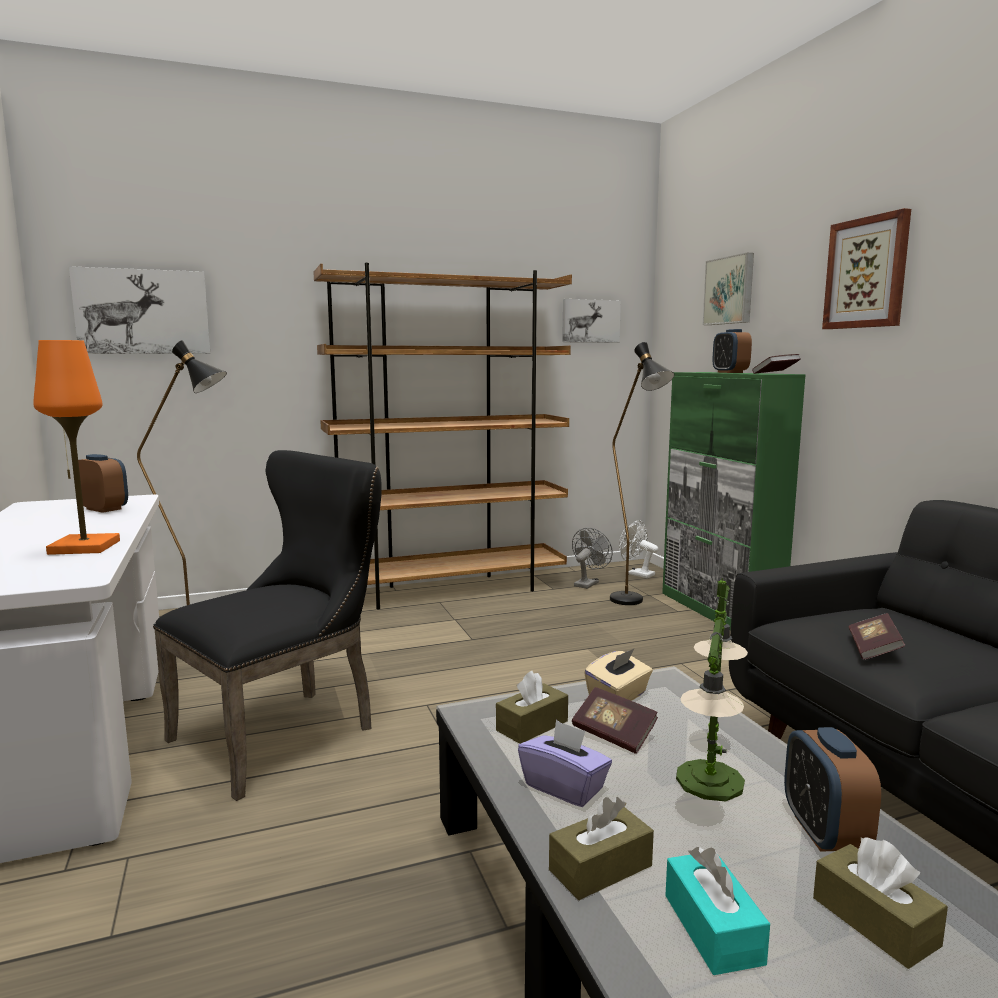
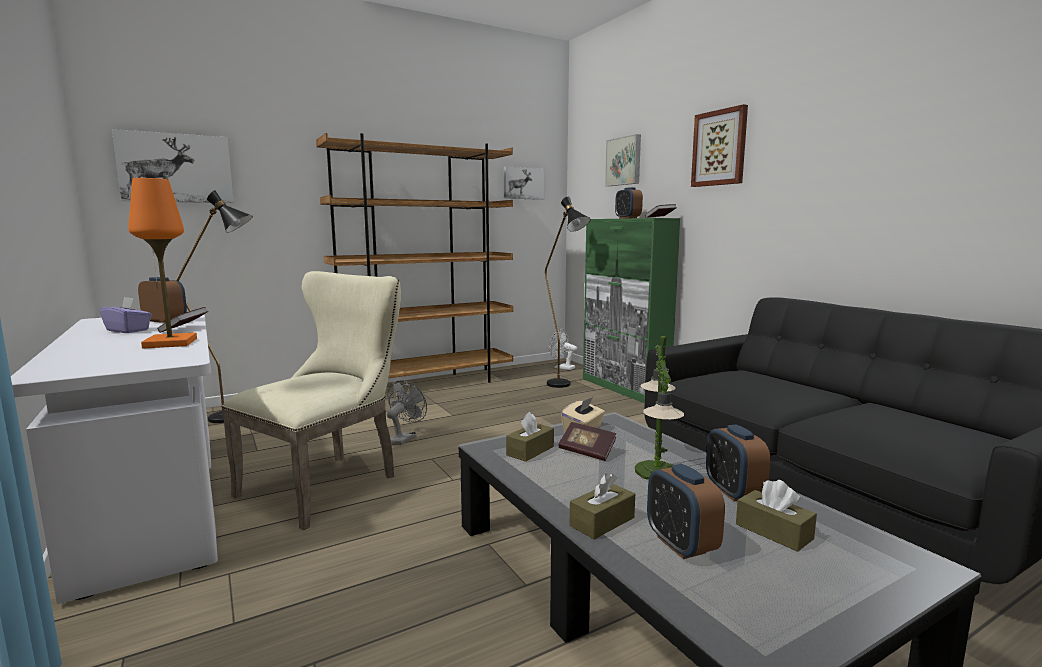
camera: 10 degrees left, 0 degrees up
(286, 731) = (328, 483): black chair -> beige chair
(564, 787) = (564, 482): purple tissue box -> purple tissue box (128, 330)
(588, 583) = (528, 375): grey fan -> grey fan (404, 438)
(713, 928) = (681, 545): turquoise tissue box -> alarm clock
(874, 649) = (742, 391): book -> book (184, 329)

